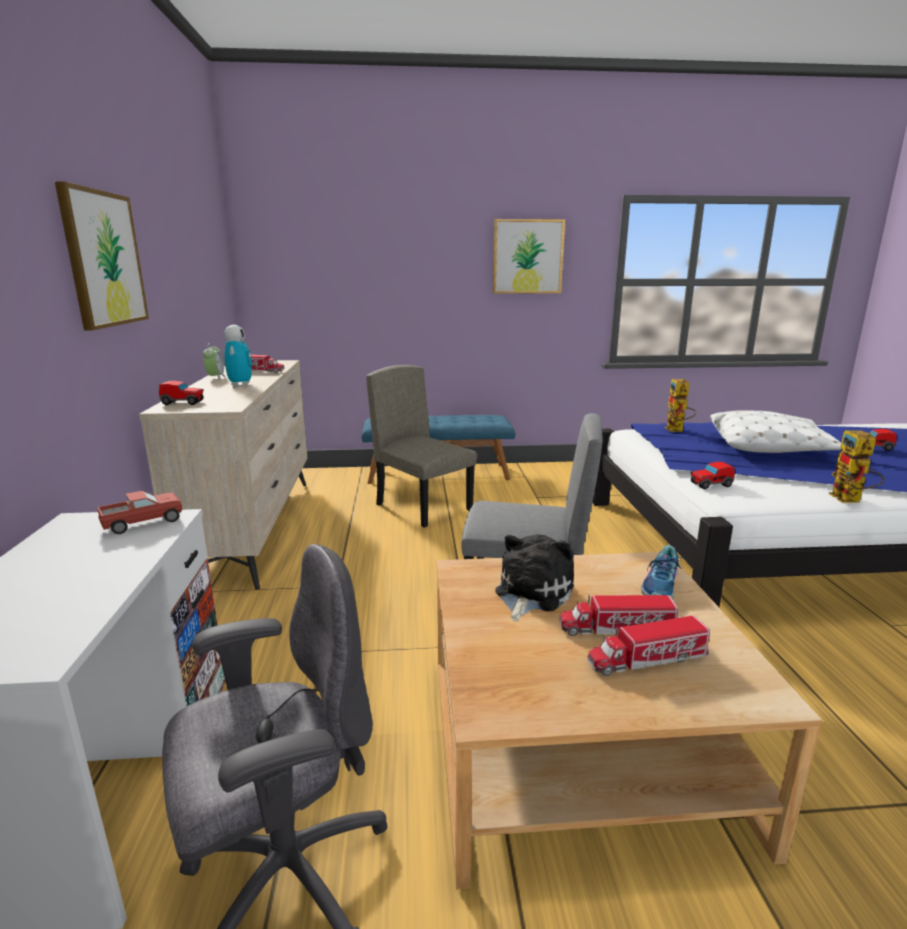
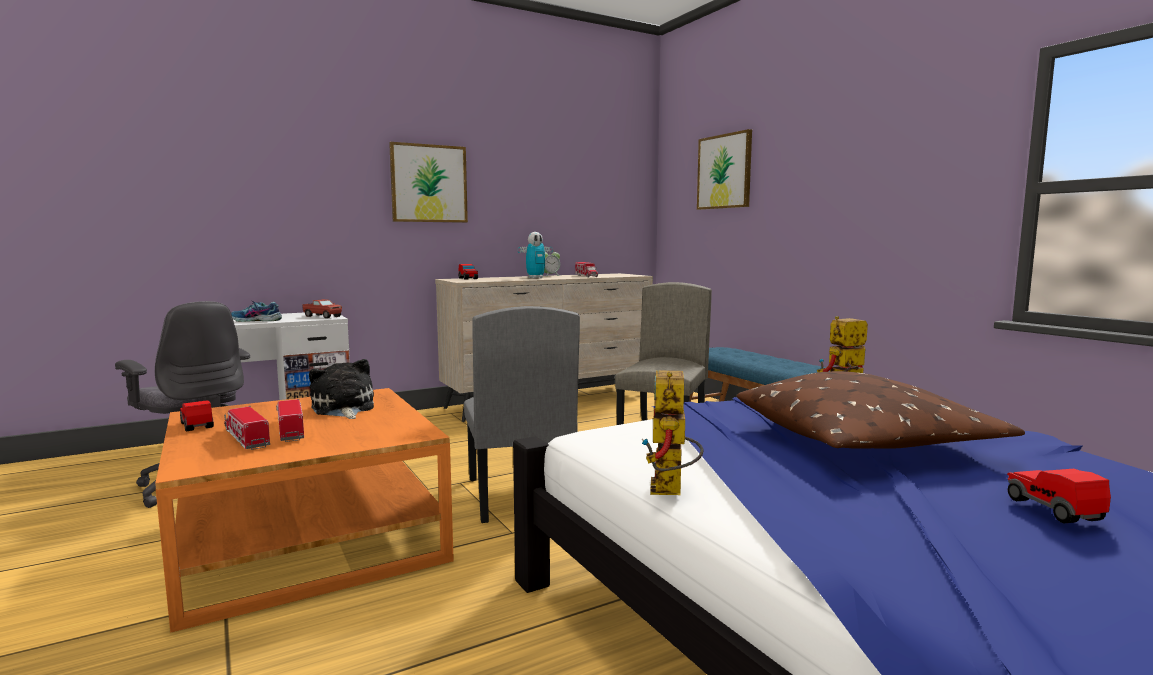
camera: 65 degrees right, 10 degrees down
(527, 257) = (892, 163): picture -> picture (724, 171)
(531, 593) = (343, 409): plush toy -> plush toy turned 120 degrees counterclockwise
(578, 745) = (308, 540): beige coffee table -> orange coffee table
(661, 586) = (369, 437): shoe -> shoe (256, 320)
(710, 485) = (632, 427): toy car -> toy car (197, 425)
(769, 447) = (865, 443): white pillow -> brown pillow
(850, 500) = (671, 491): toy robot -> toy robot turned 60 degrees counterclockwise

